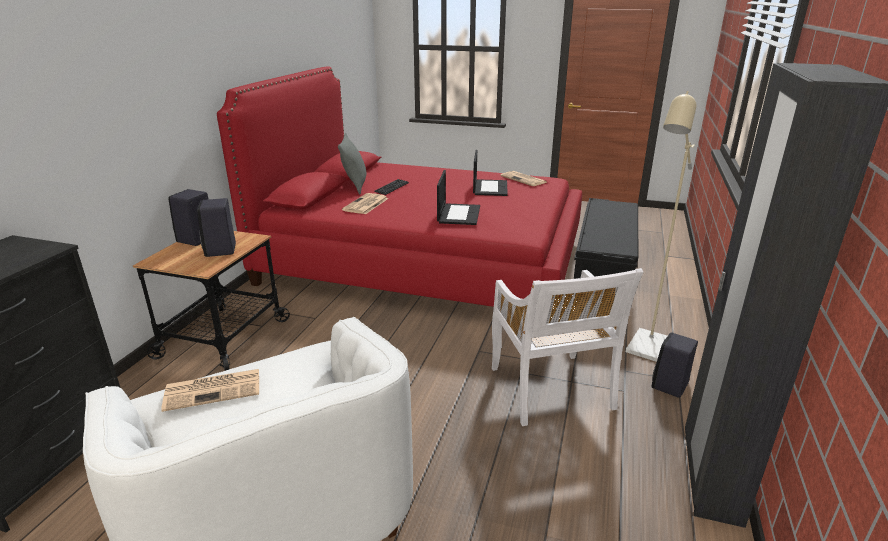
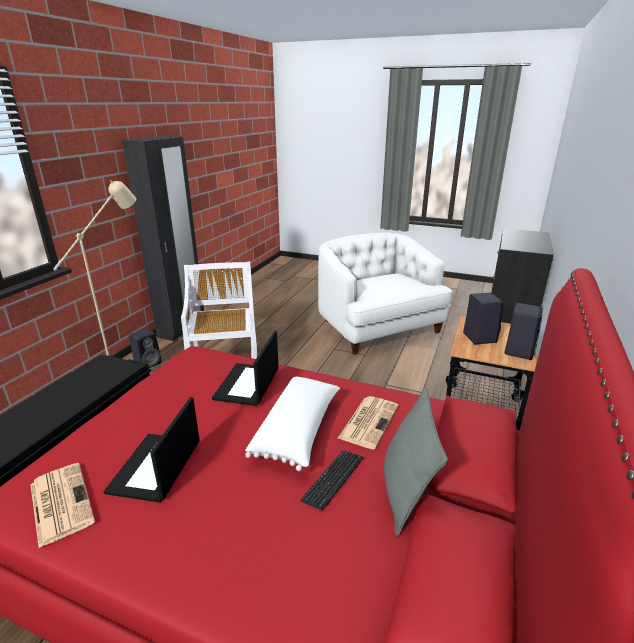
camera: 175 degrees left, 0 degrees up
(214, 389) = (406, 286): newspaper -> none
(413, 199) = (298, 431): none -> white pillow

